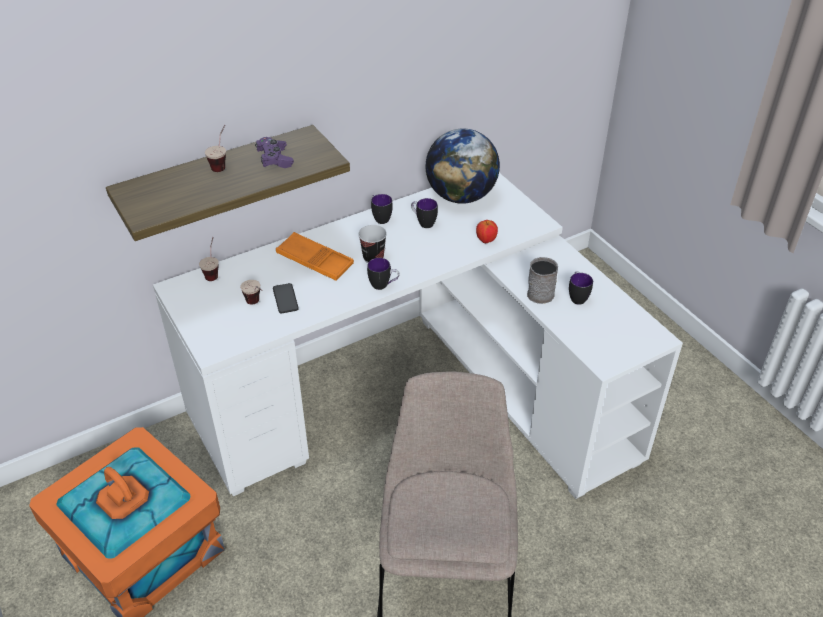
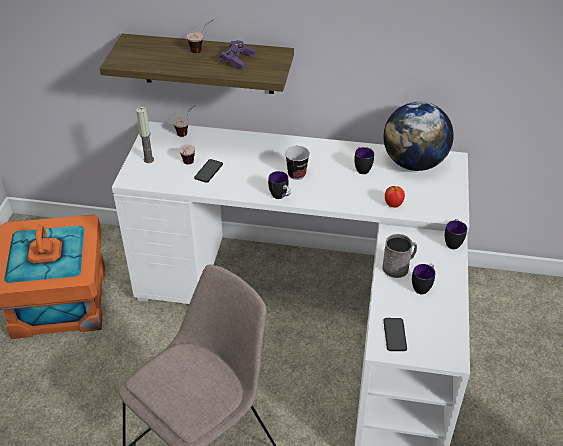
camera: 40 degrees right, 0 degrees up
(207, 320) = (148, 160): none -> candle
(315, 261) = (256, 156): orange tray -> none
(380, 217) = (335, 149): mug -> mug (453, 242)
(601, 348) = (394, 335): none -> phone

